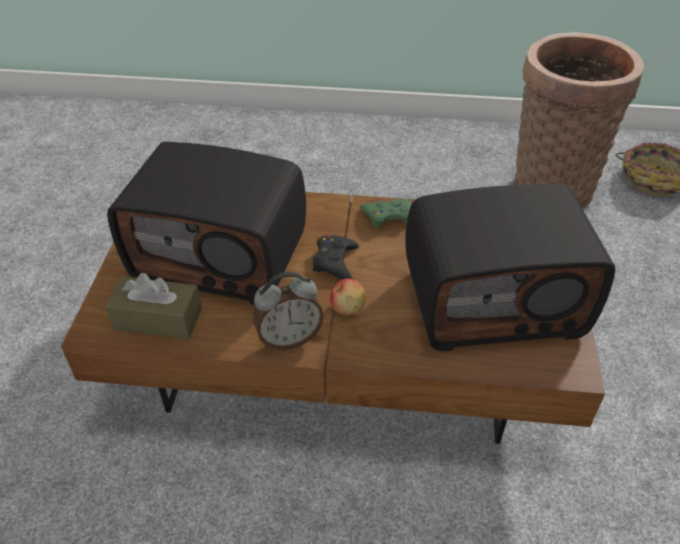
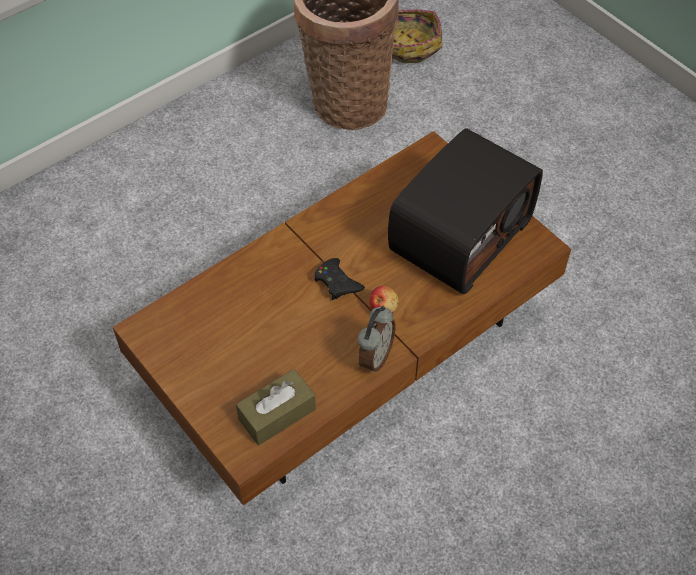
camera: 45 degrees left, 10 degrees up
(221, 256) = (257, 338): radio -> none
(388, 216) = (329, 221): green game controller -> none

